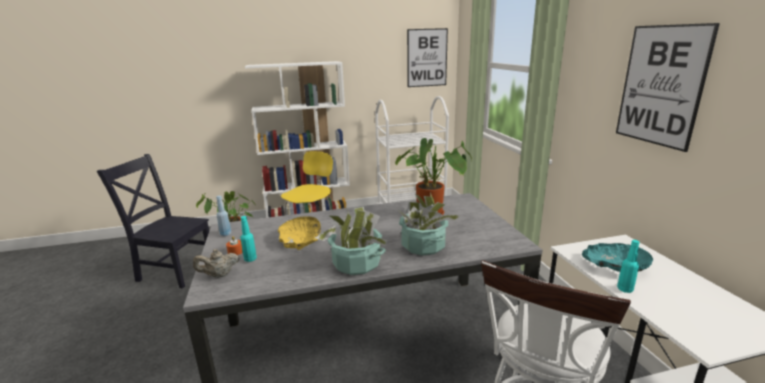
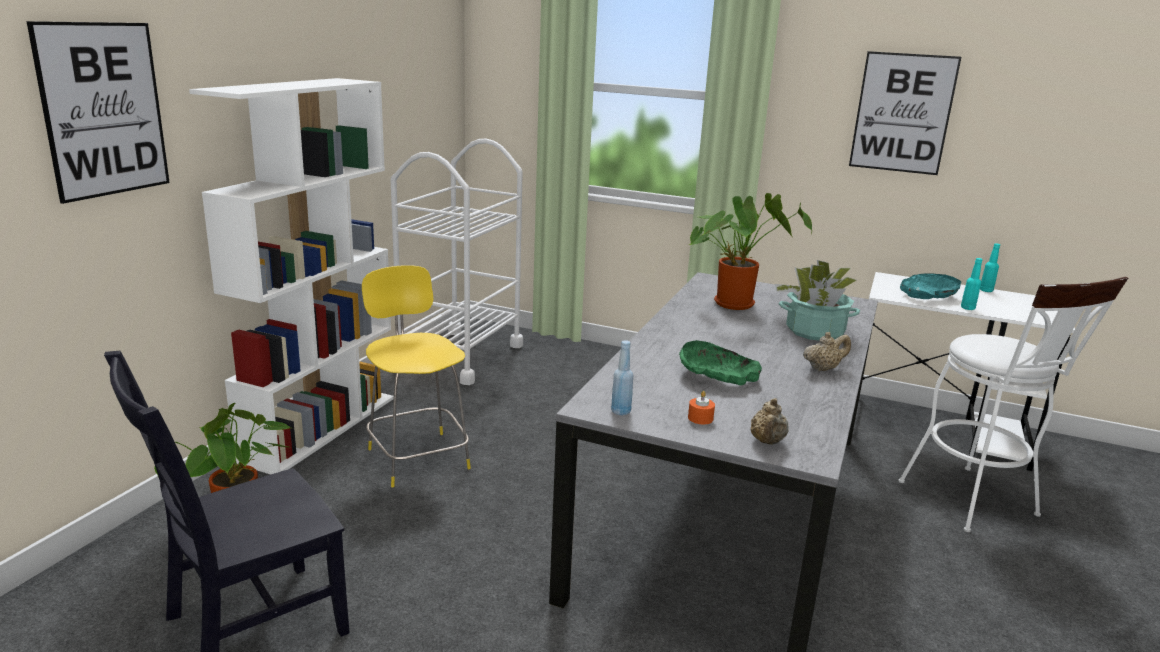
camera: 55 degrees left, 0 degrees up
(250, 259) = (738, 414): turquoise bottle -> turquoise bottle (986, 290)
(301, 240) = (716, 376): yellow bowl -> green bowl
(356, 264) = (823, 368): potted plant -> beige teapot
(427, 58) = (436, 71): picture -> picture (104, 110)

